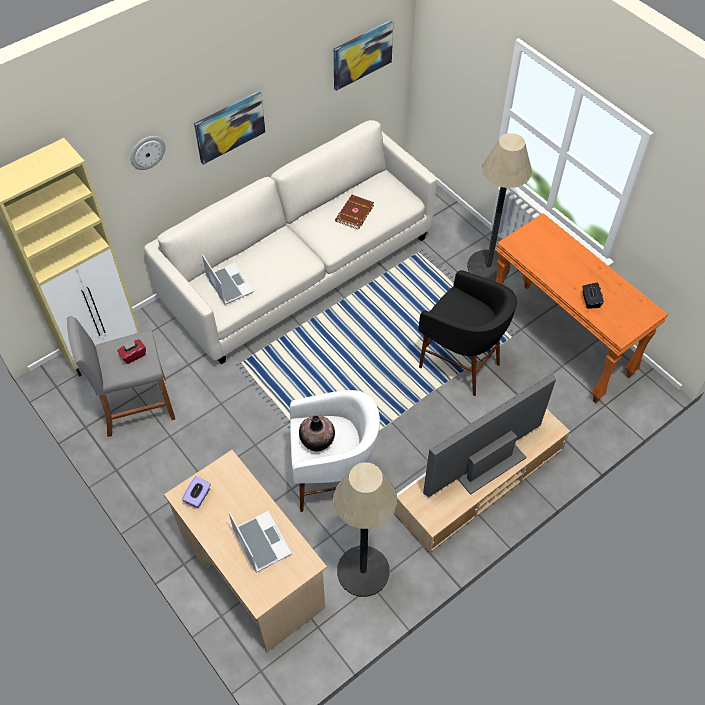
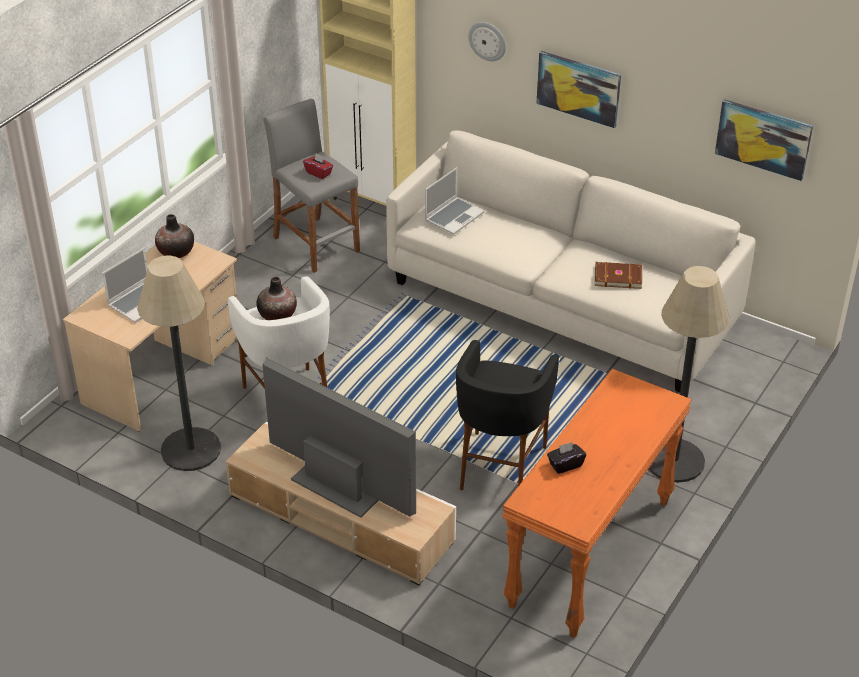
camera: 70 degrees right, 15 degrees down
(198, 497) = (176, 252): purple tissue box -> vase

